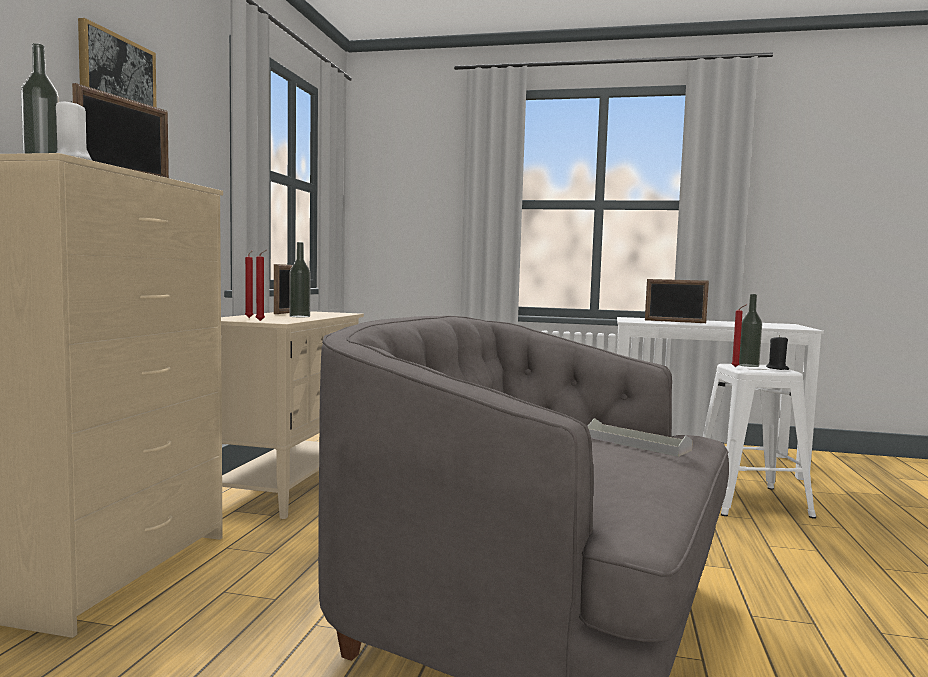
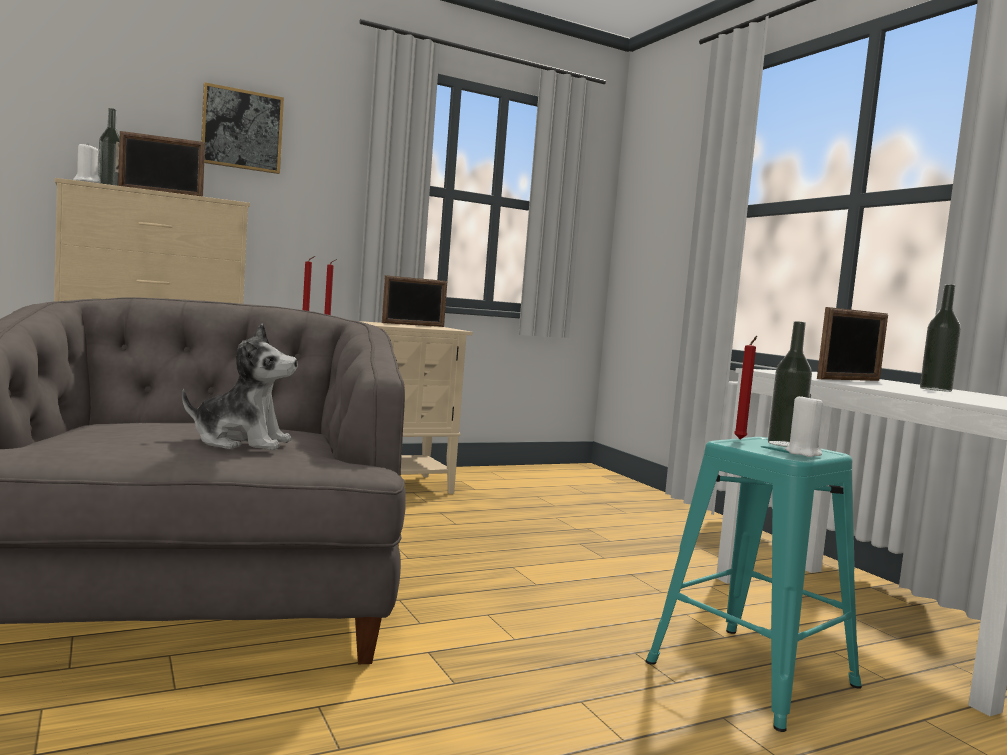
camera: 50 degrees right, 0 degrees up
(299, 316) = (375, 324): bottle -> bottle (935, 389)
(637, 443) = (241, 442): grey tray -> plush toy
(674, 321) = (849, 379): picture frame -> picture frame turned 105 degrees counterclockwise
(748, 501) = (749, 673): white stool -> turquoise stool
(777, 368) = (803, 453): black candle -> white candle

